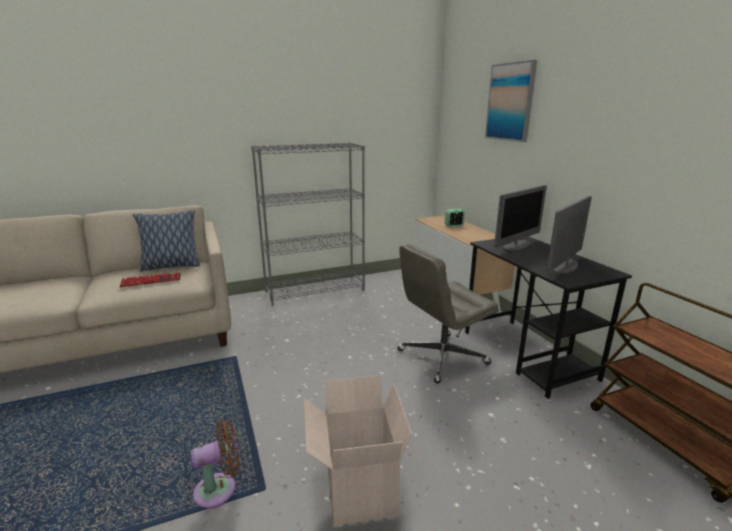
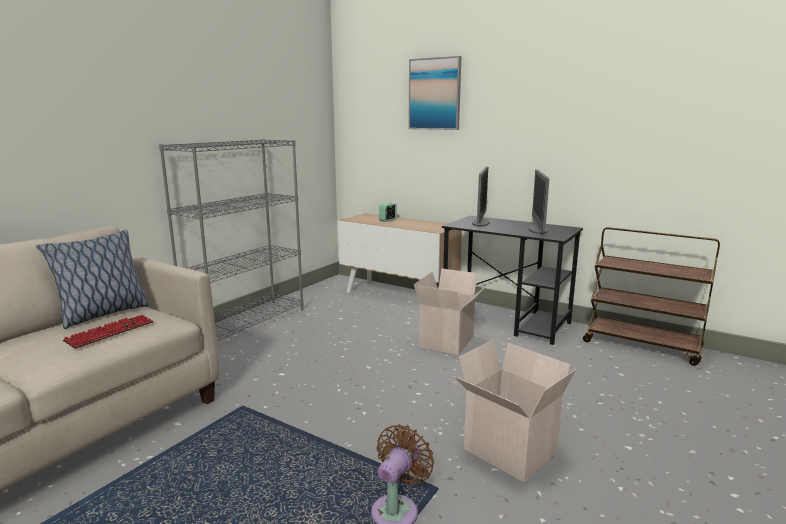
camera: 35 degrees left, 5 degrees down
(441, 357) = (448, 342): grey office chair -> cardboard box

